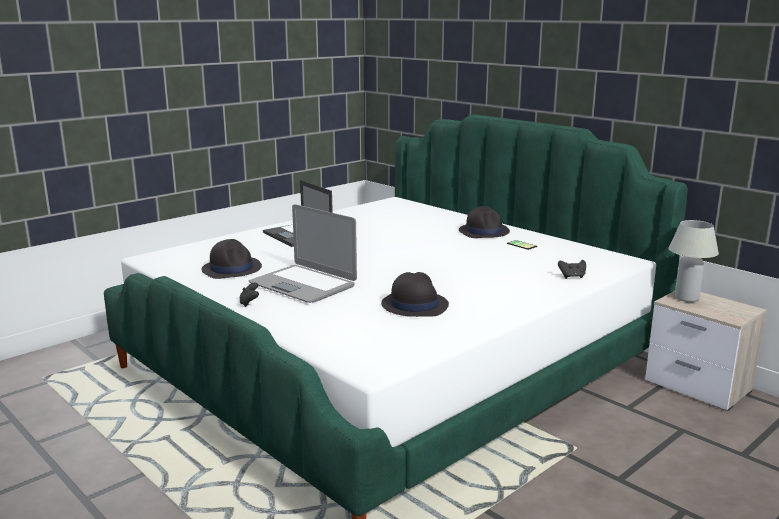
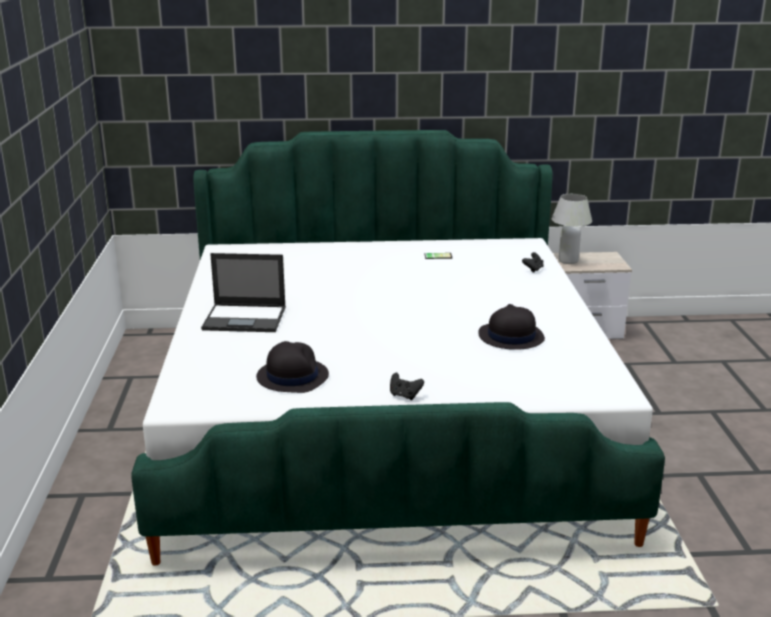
camera: 50 degrees left, 5 degrees up
(303, 285) = (394, 360): laptop -> none
(484, 231) = (381, 254): black hat -> none

